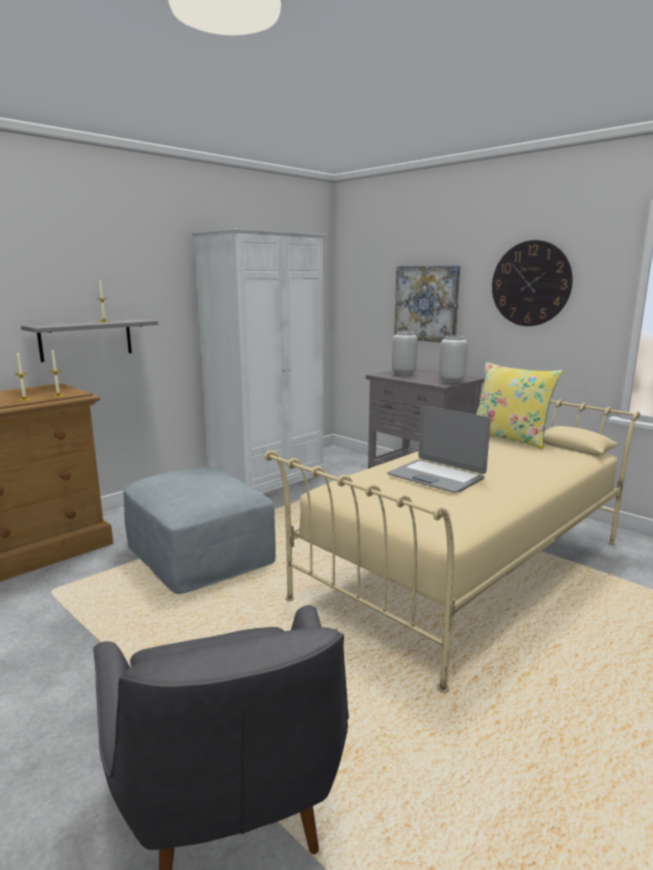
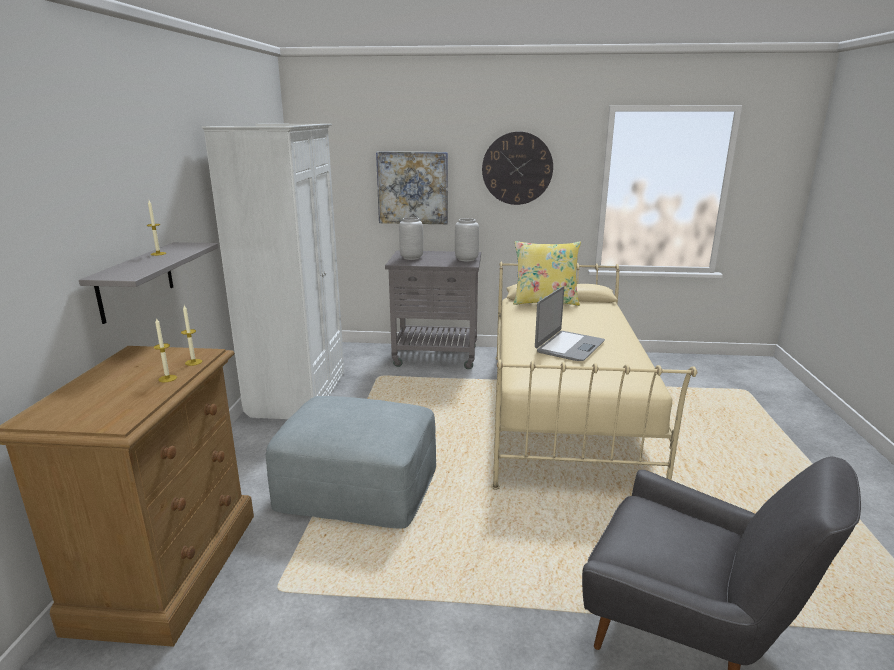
camera: 40 degrees left, 5 degrees up
(436, 477) = (569, 346): laptop -> laptop turned 60 degrees counterclockwise

